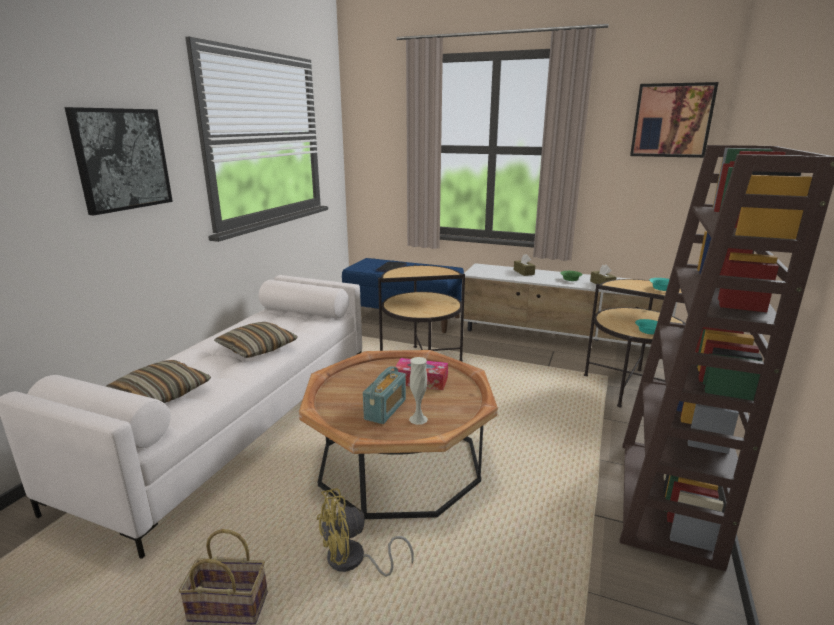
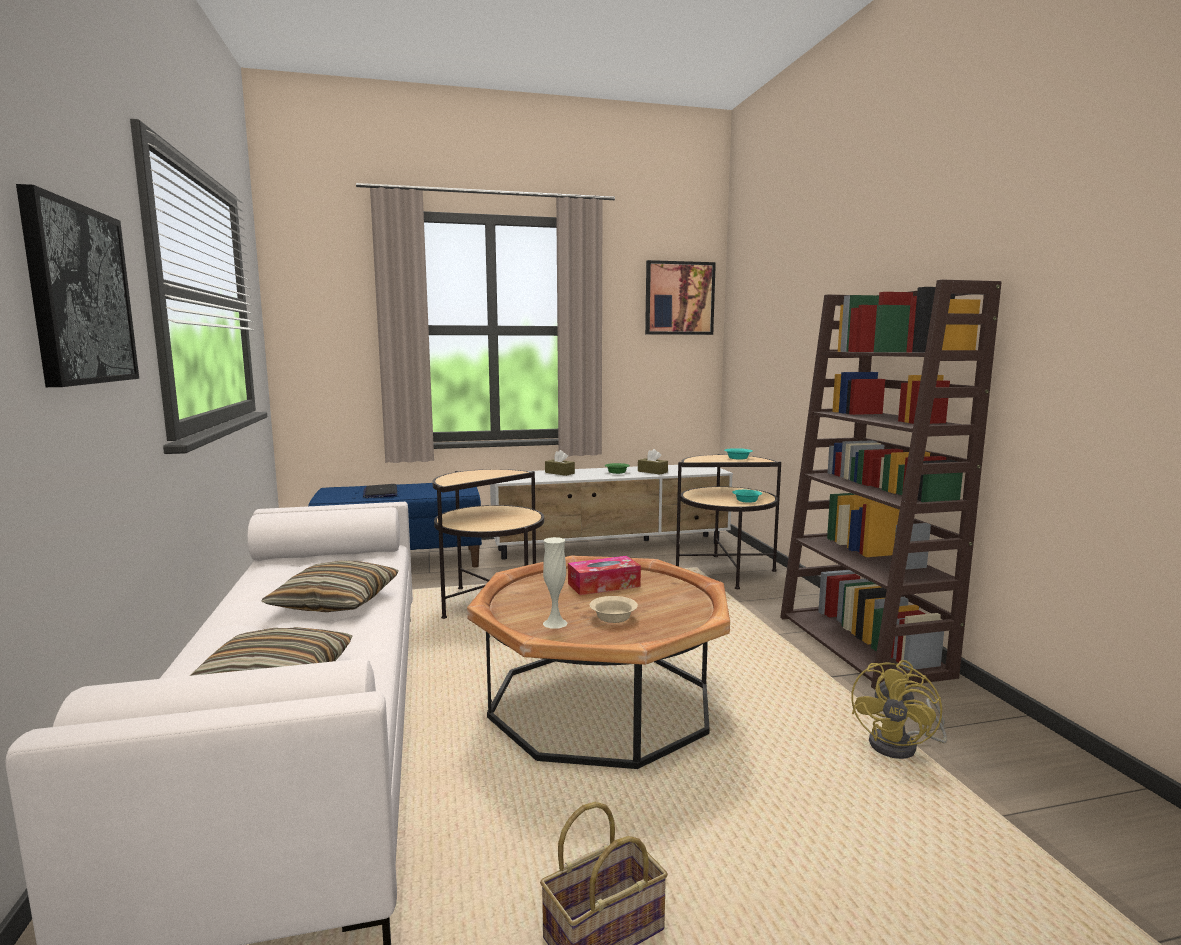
camera: 35 degrees left, 10 degrees down
(353, 561) = (682, 811): yellow fan -> yellow fan (901, 746)
(385, 409) = (612, 617): radio -> beige bowl
(418, 419) = (661, 615): white vase -> white vase (555, 623)

